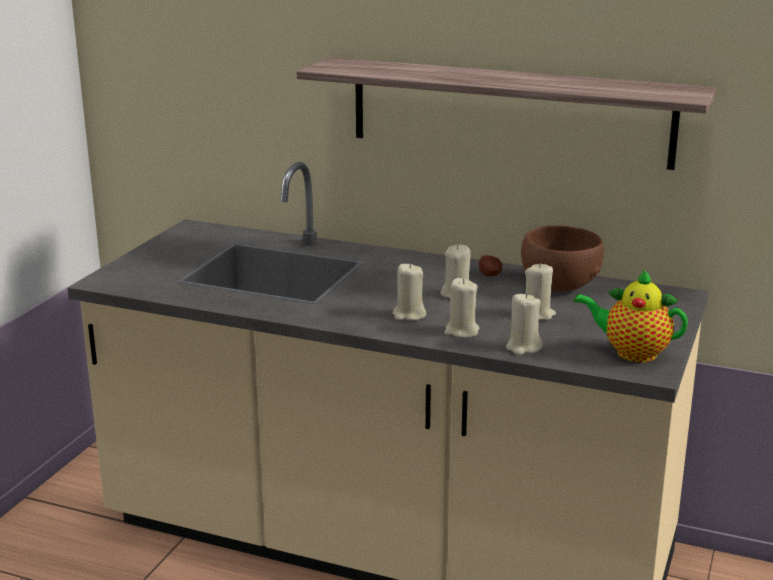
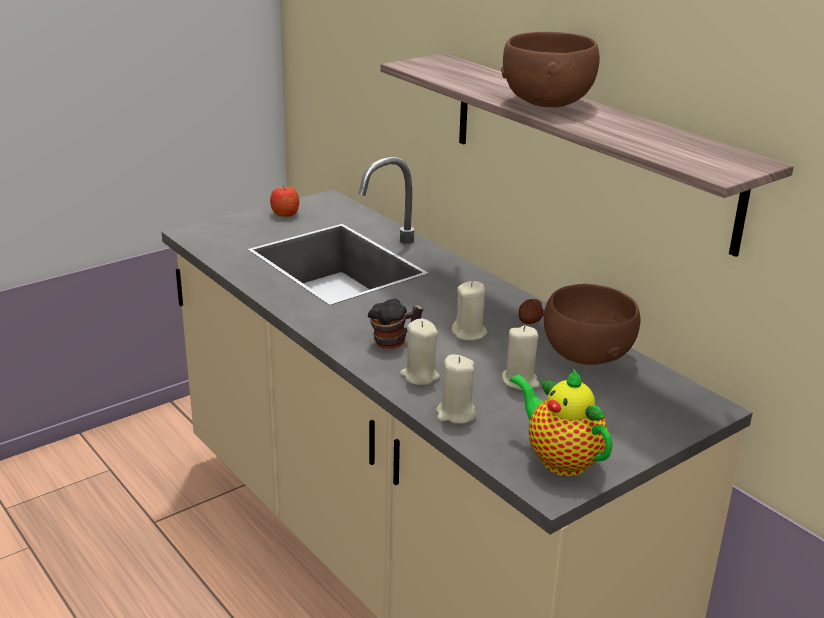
camera: 30 degrees right, 5 degrees up
(169, 247) = (285, 214): none -> apple
(409, 315) = (395, 342): beige candle -> mug
(486, 76) = (548, 102): none -> brown bowl

